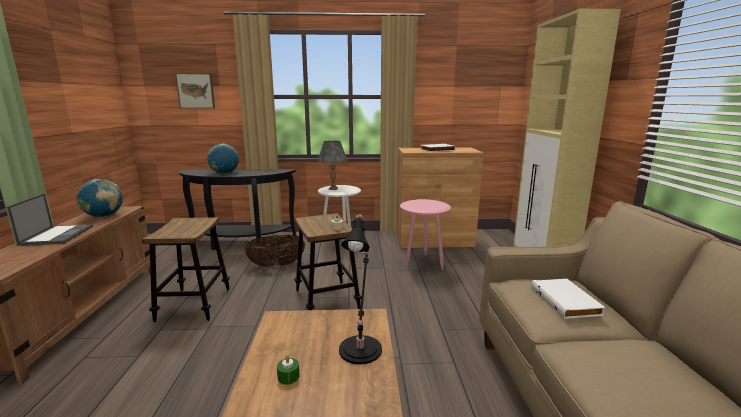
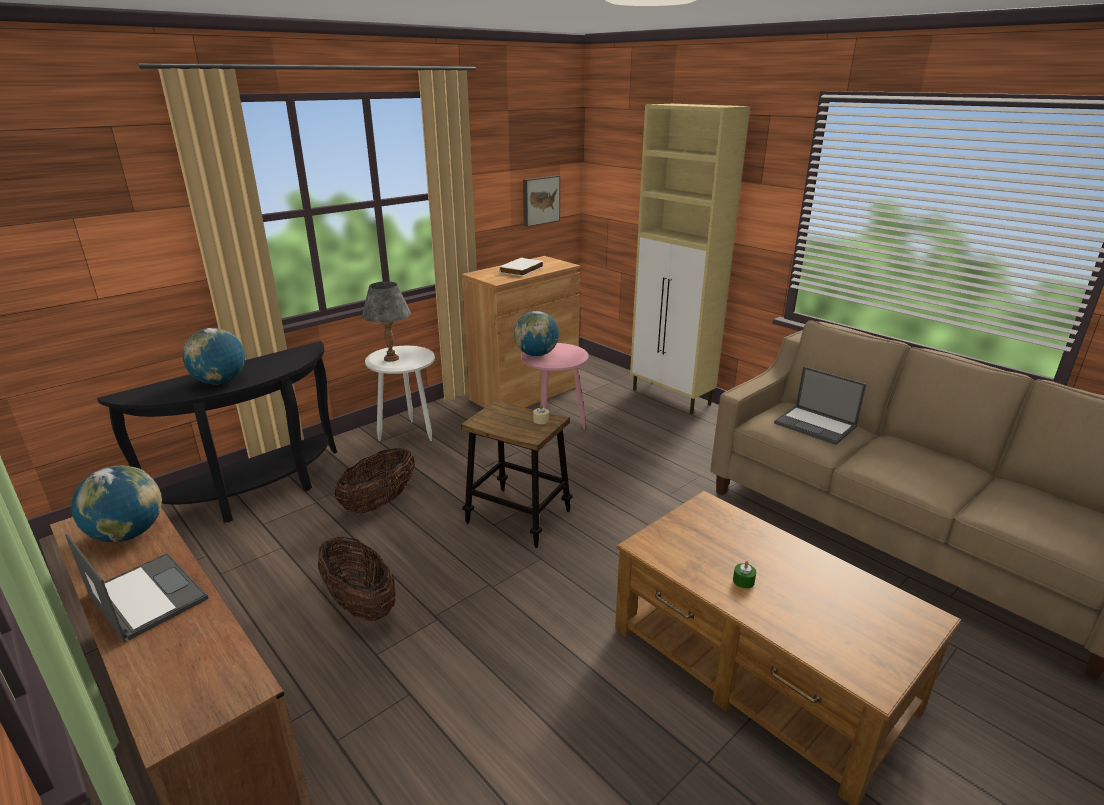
camera: 40 degrees left, 10 degrees up
(194, 304) = (360, 604): stool -> basket
(196, 91) = (84, 228): picture -> picture (540, 200)
(361, 347) = (746, 531): black table lamp -> none
(412, 203) = (536, 355): none -> globe
(566, 301) = (816, 425): white book -> laptop

